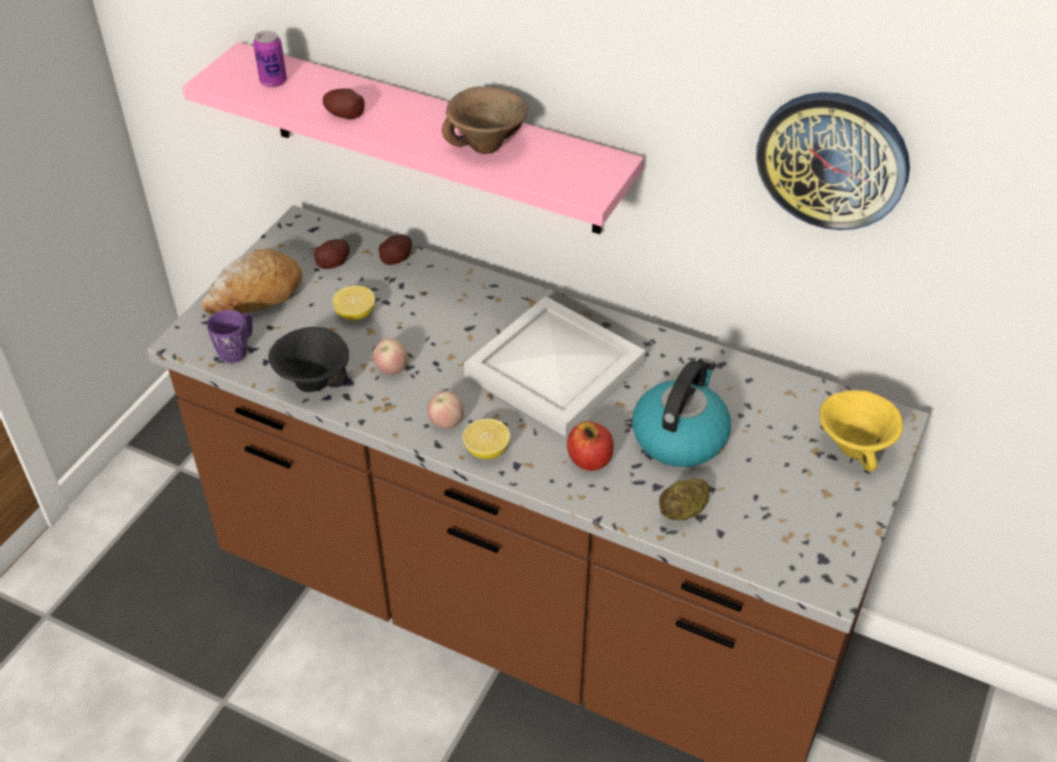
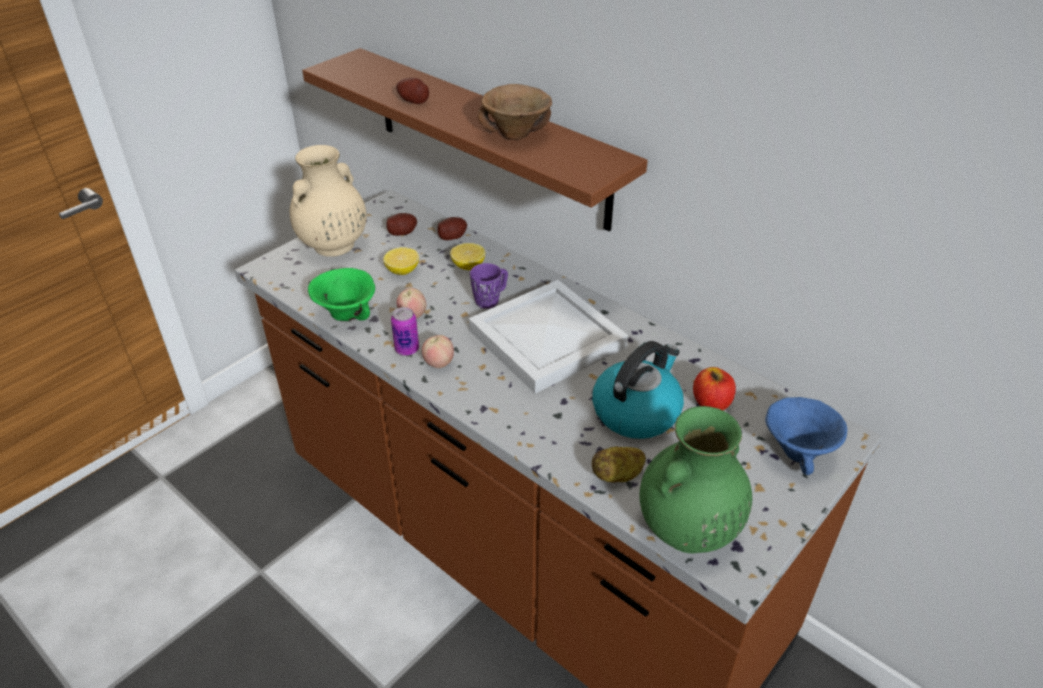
camera: 15 degrees right, 5 degrees down
(237, 350) = (300, 281): purple mug -> purple mug (491, 299)
(256, 296) = (333, 246): bread -> beige vase
(273, 81) = (371, 74): can -> can (407, 349)
(312, 383) = (345, 315): black bowl -> green bowl
(432, 139) = (488, 137): pink shelf -> brown shelf
(487, 450) = (463, 391): lemon -> lemon (468, 266)
(589, 460) = (548, 416): apple -> apple (711, 403)
(770, 554) = (687, 531): none -> green vase
(832, 160) = (811, 169): wall clock -> none
(854, 449) = (798, 454): yellow bowl -> blue bowl

